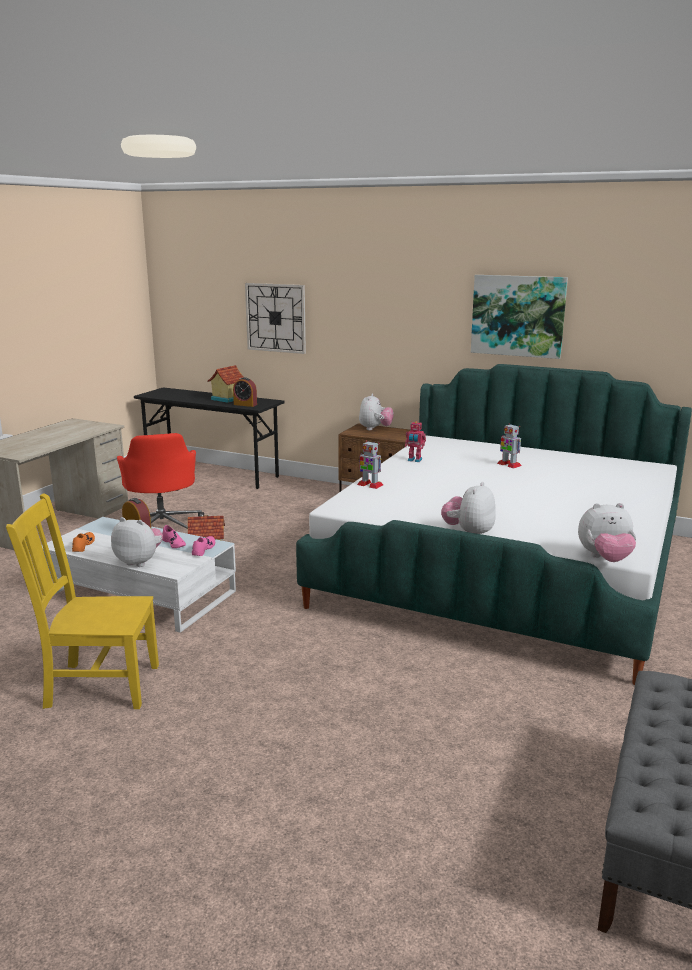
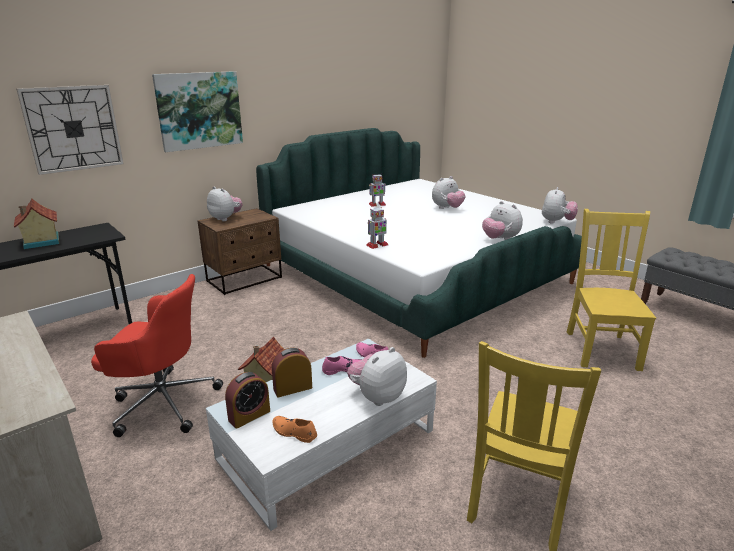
camera: 65 degrees left, 5 degrees up
(245, 404) = (87, 238): alarm clock -> alarm clock (249, 415)
(414, 460) = (334, 223): toy robot -> none
(428, 720) = (601, 348): none -> yellow chair
(518, 316) = (314, 94): picture -> picture (199, 110)
(554, 495) = (447, 208): none -> plush toy

